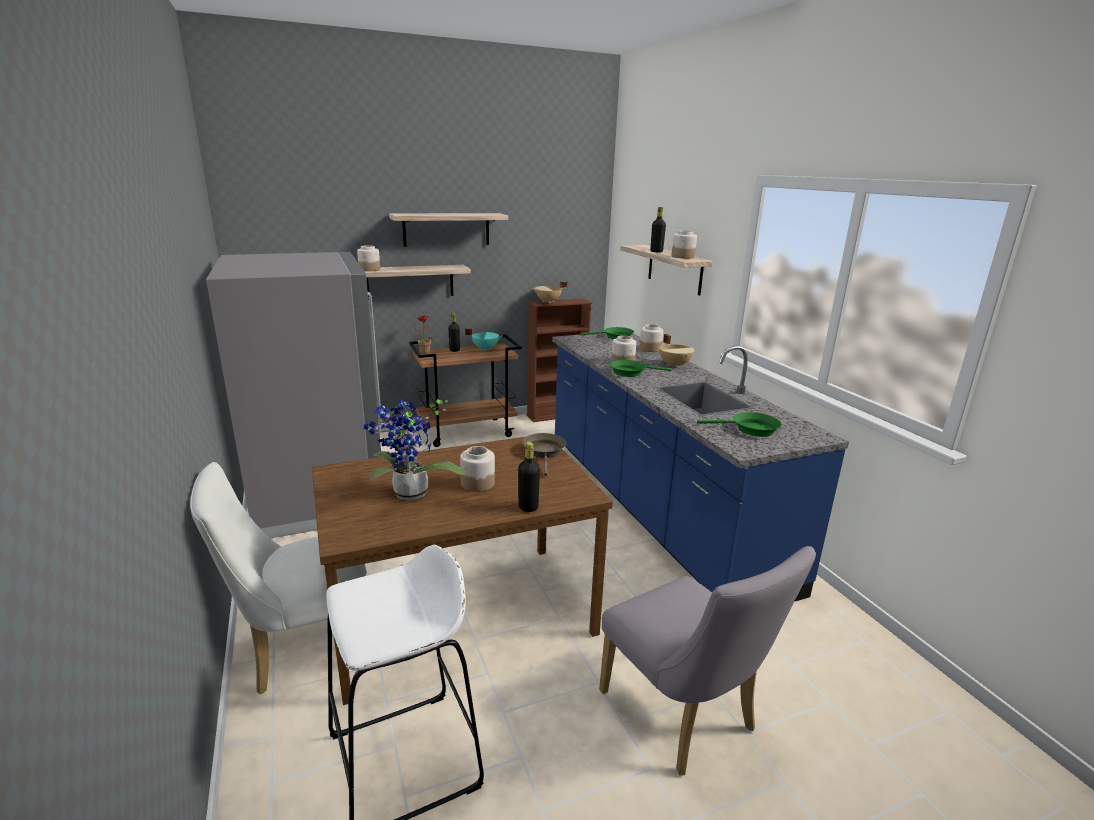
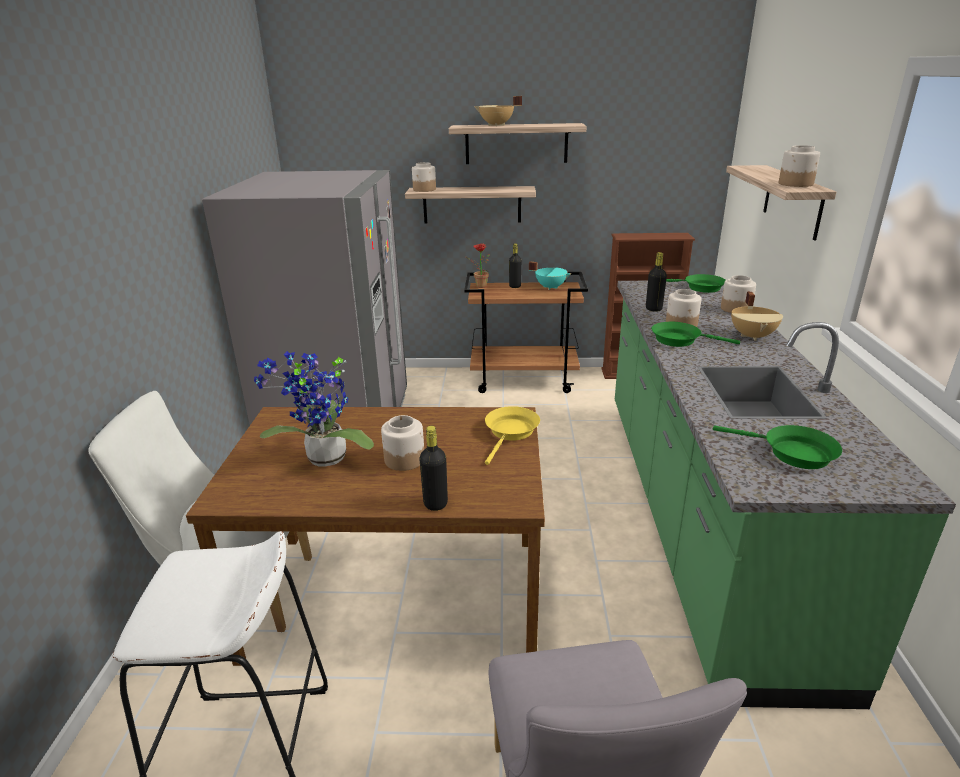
camera: 25 degrees right, 5 degrees up
(544, 452) = (510, 432): brown frying pan -> yellow frying pan
(548, 302) = (636, 235): beige cooking pot -> beige cooking pot (496, 125)
(654, 507) = (699, 517): blue counter -> green counter
(656, 251) = (766, 175): black bottle -> black bottle (653, 309)

